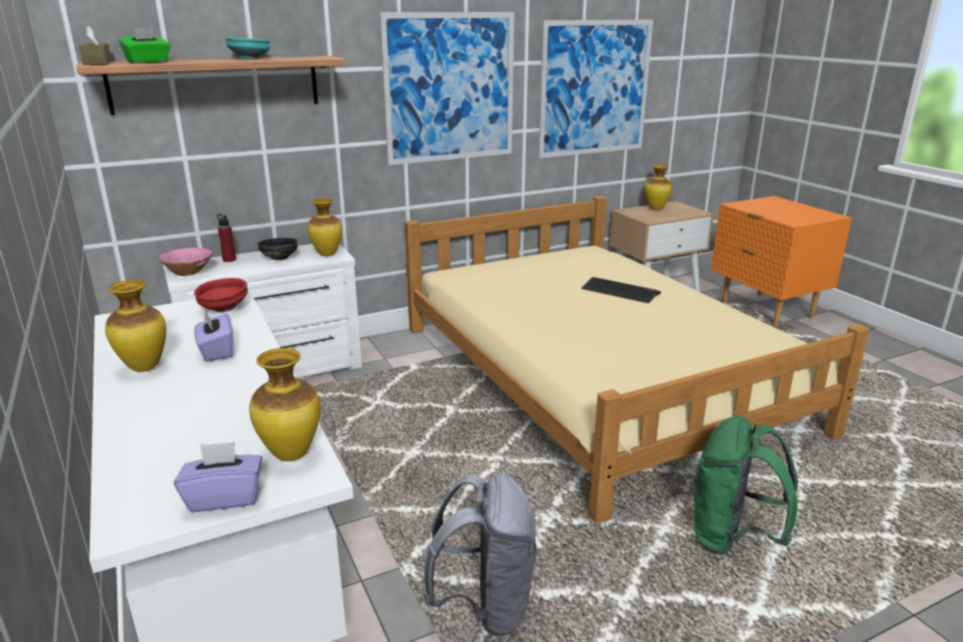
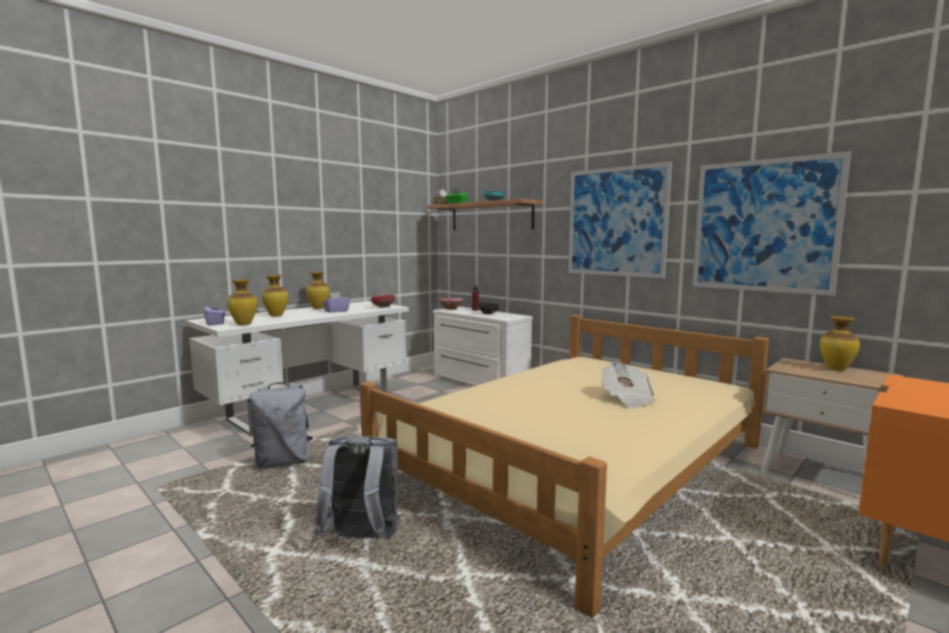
camera: 70 degrees right, 15 degrees down
(327, 254) = (505, 317): vase -> vase (276, 316)
(620, 291) = (626, 399): keyboard -> newspaper
(732, 537) = (362, 540): green backpack -> grey backpack

